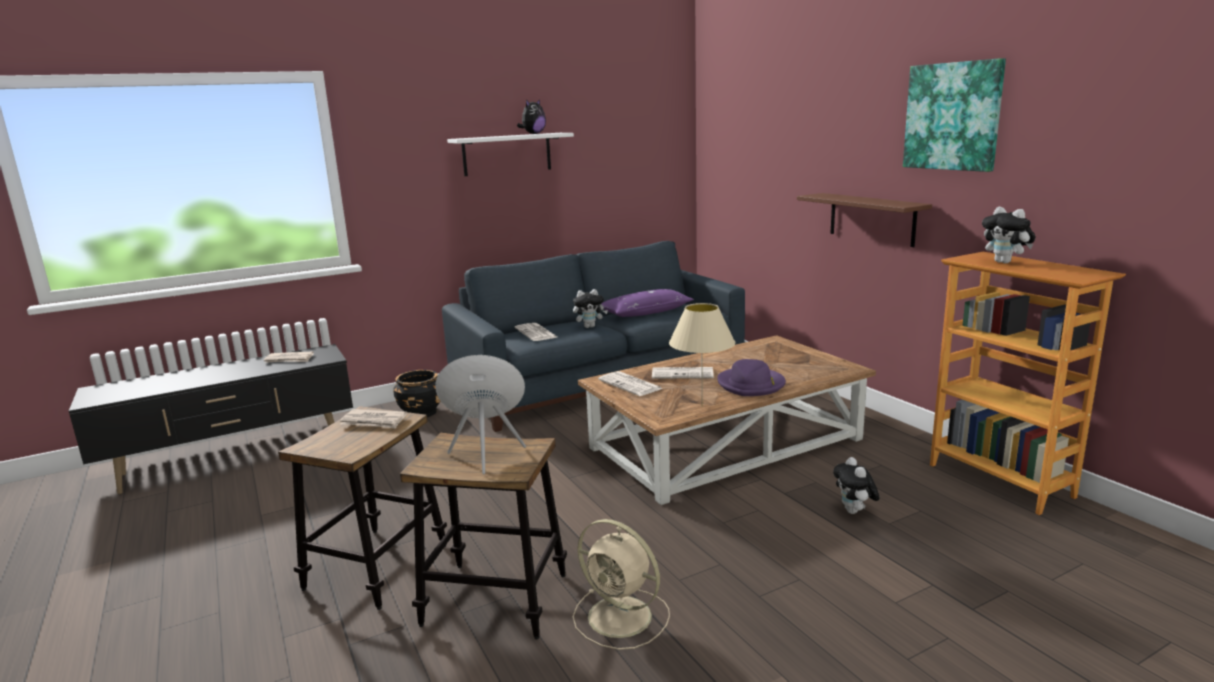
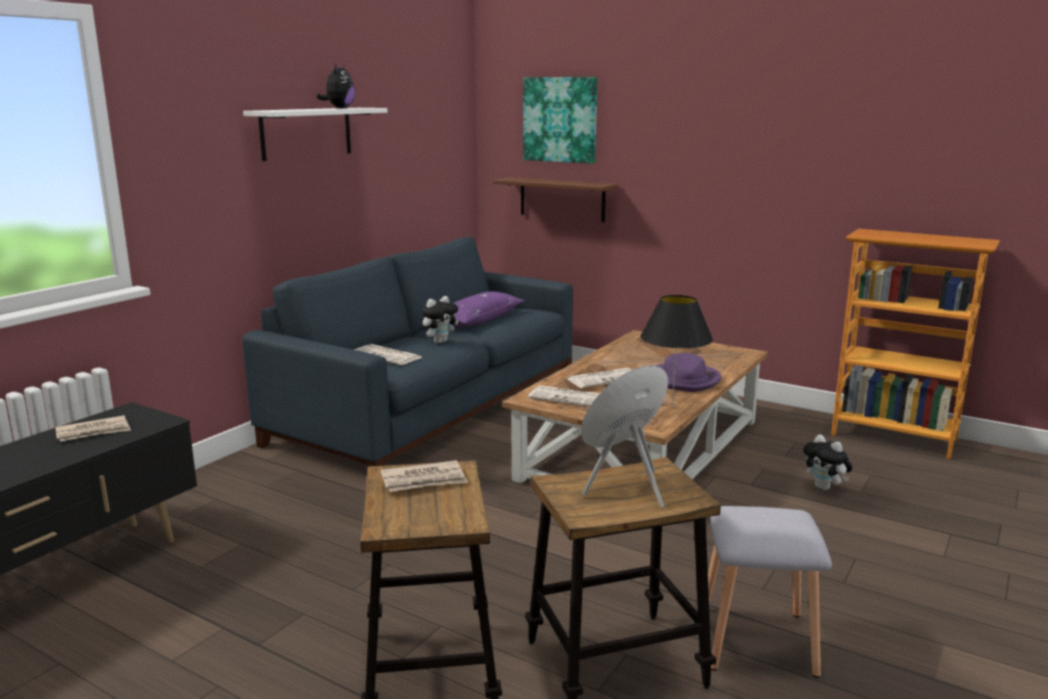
camera: 30 degrees left, 0 degrees up
(421, 412) = (246, 480): black planter -> none
(622, 617) = (758, 640): beige fan -> grey stool
(702, 406) = (672, 407): beige table lamp -> black table lamp
(871, 219) = (727, 203): brown shelf -> brown shelf (562, 199)
(953, 116) = (822, 102): picture -> picture (560, 119)
(1005, 262) = (900, 236): plush toy -> none

